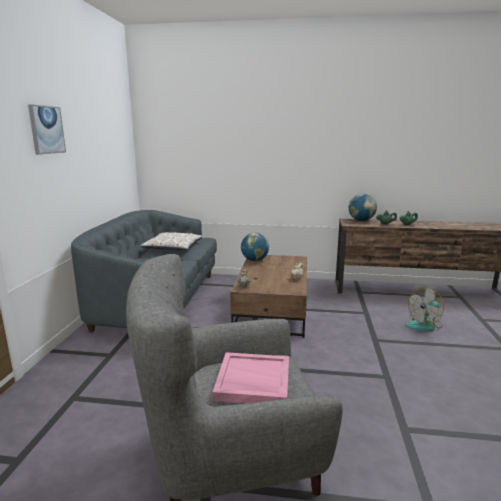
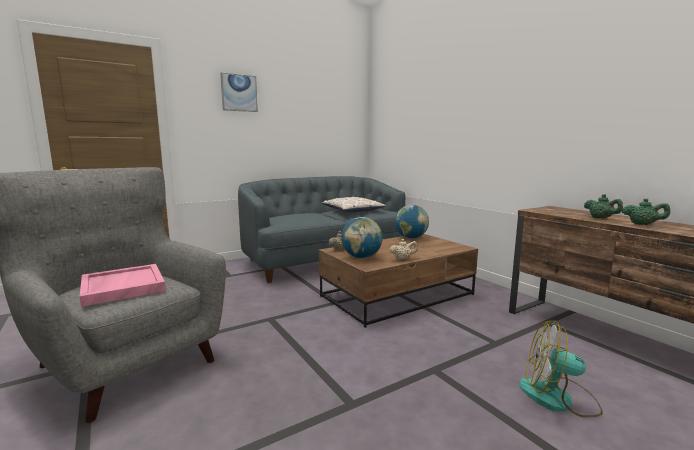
camera: 50 degrees right, 5 degrees down
(361, 220) = (573, 211): globe -> globe (361, 257)

